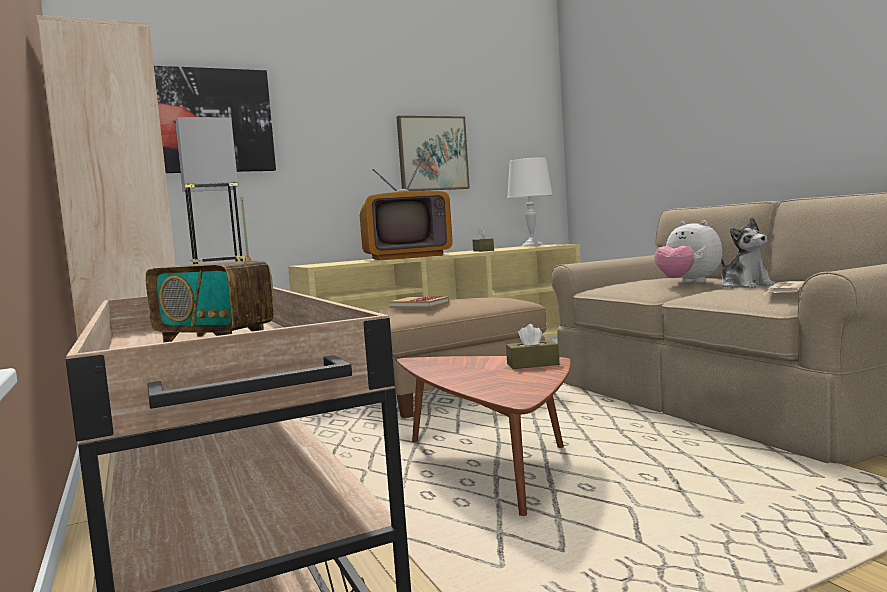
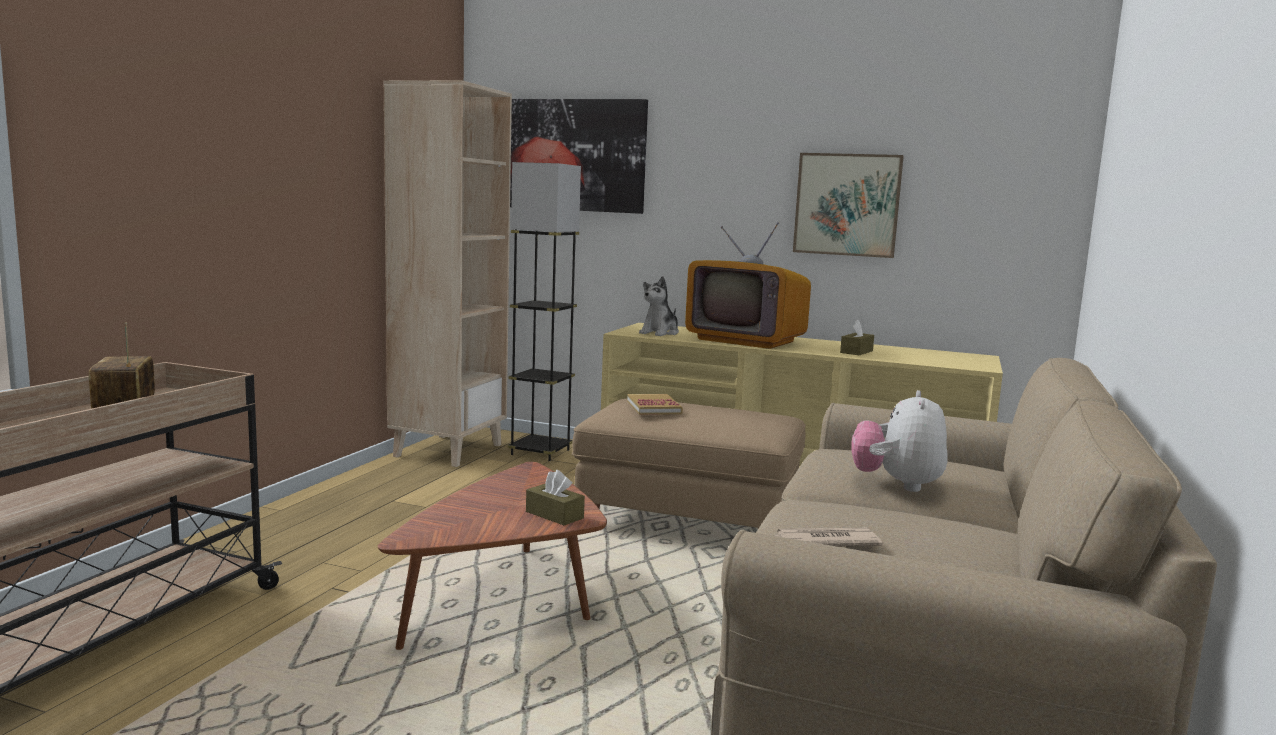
camera: 45 degrees right, 5 degrees up
(532, 245) = (969, 356): white table lamp -> none
(745, 285) = (889, 517): plush toy -> plush toy (660, 333)

